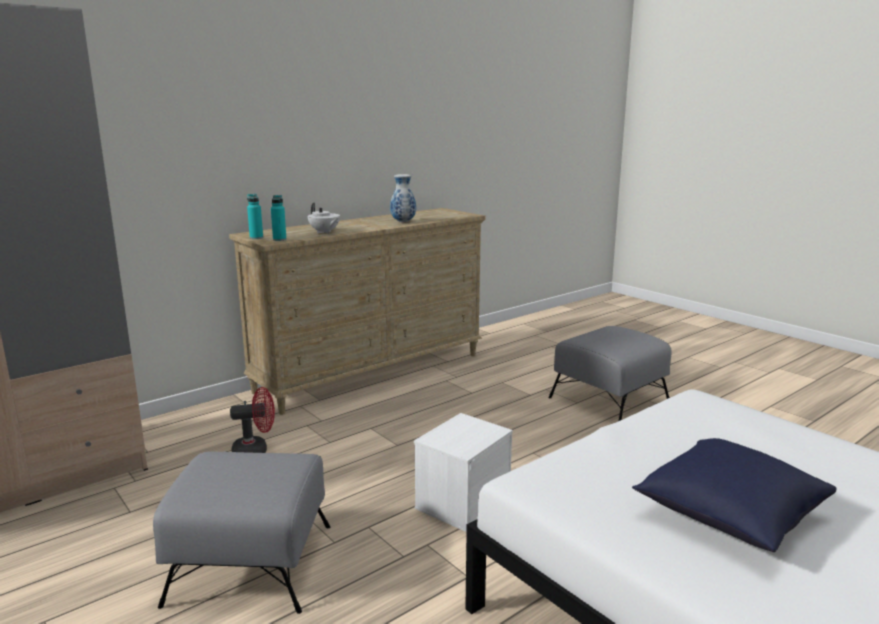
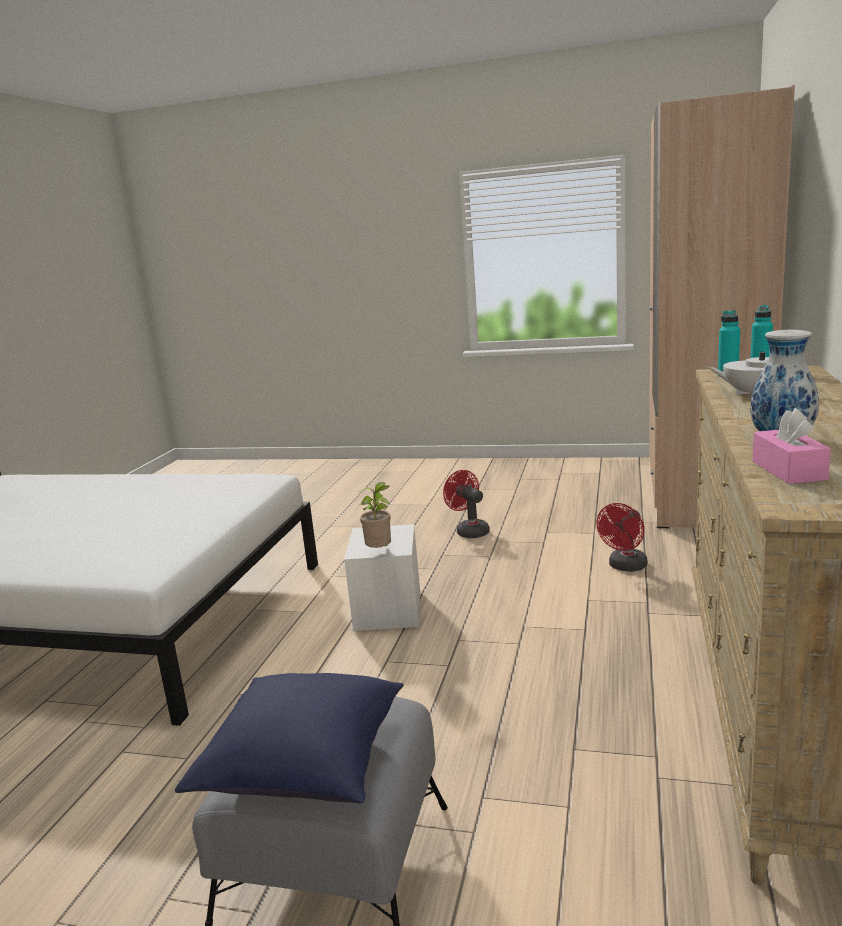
camera: 145 degrees right, 0 degrees up
(252, 564) = (469, 531): grey ottoman -> red fan
(439, 218) = (788, 470): none -> pink tissue box
(478, 423) = (380, 552): none -> potted plant
(728, 515) = (134, 503): blue pillow -> blue pillow (305, 766)

